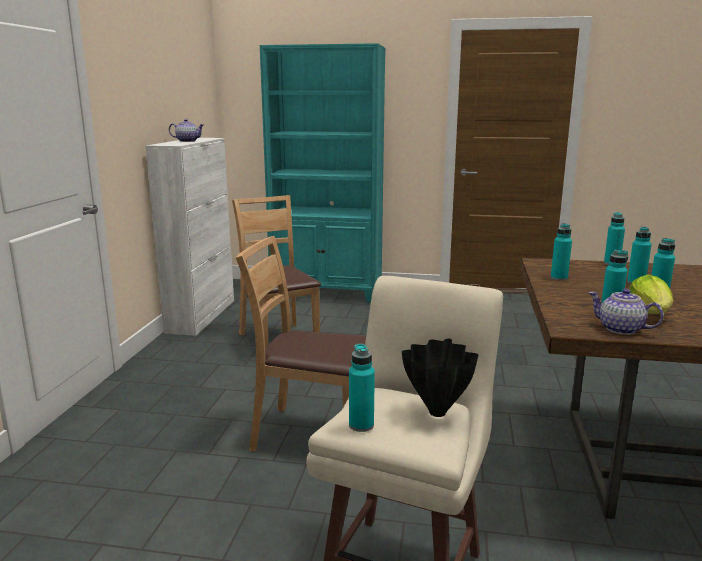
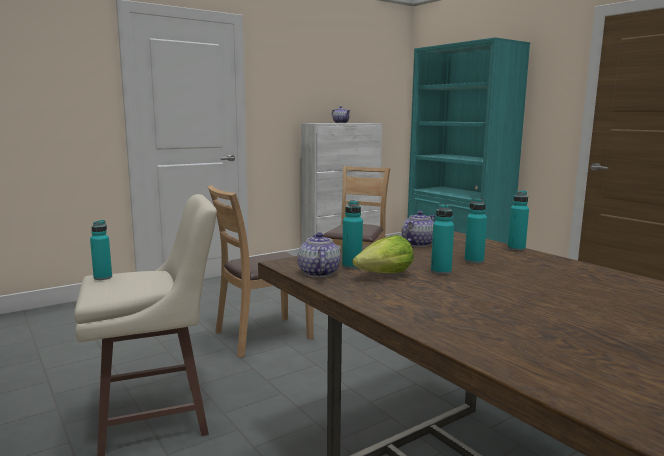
camera: 45 degrees right, 5 degrees down
(310, 434) = (262, 336): brown chair -> brown chair turned 90 degrees counterclockwise
(437, 413) = (142, 286): black vase -> none
(559, 278) = (417, 244): turquoise bottle -> teapot

